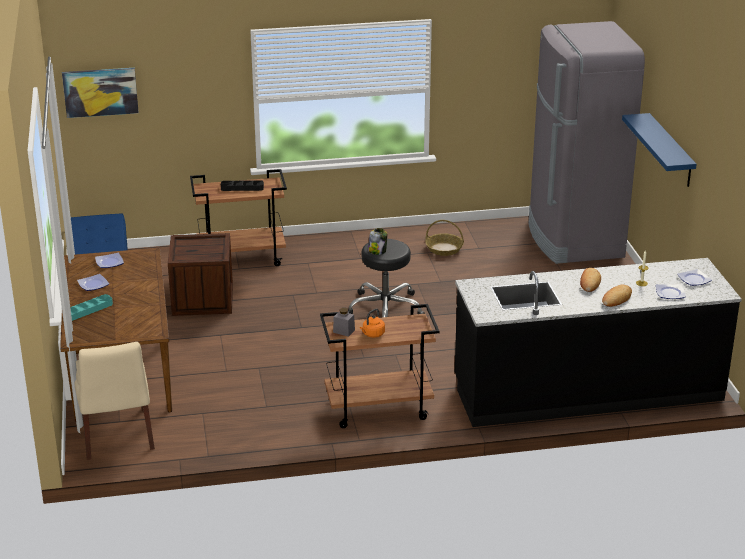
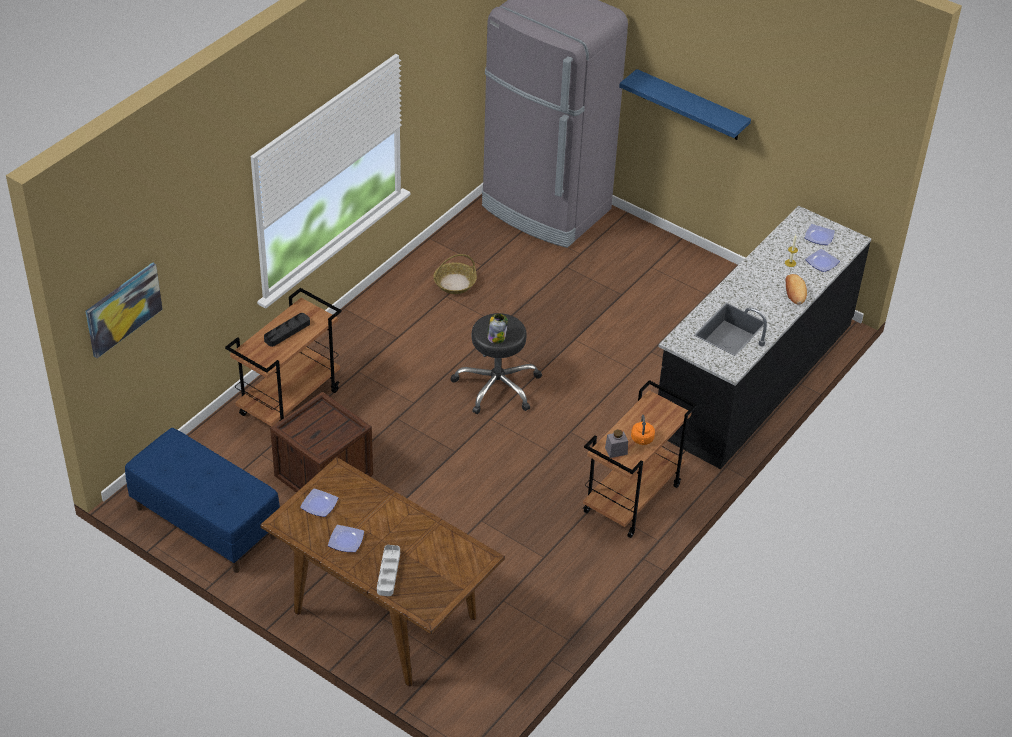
camera: 45 degrees left, 15 degrees up
(88, 310) = (388, 572): turquoise tray -> grey tray
(117, 436) = (467, 675): beige chair -> none
(589, 282) = (755, 285): bread -> none

